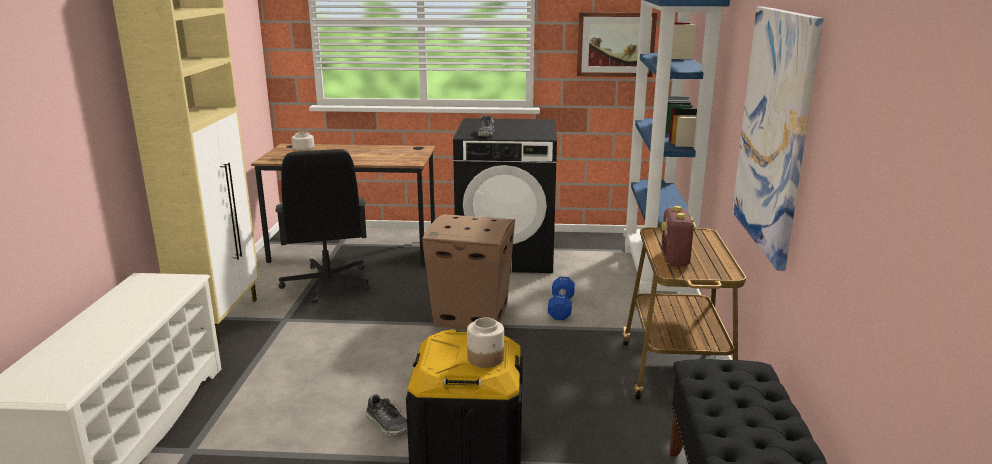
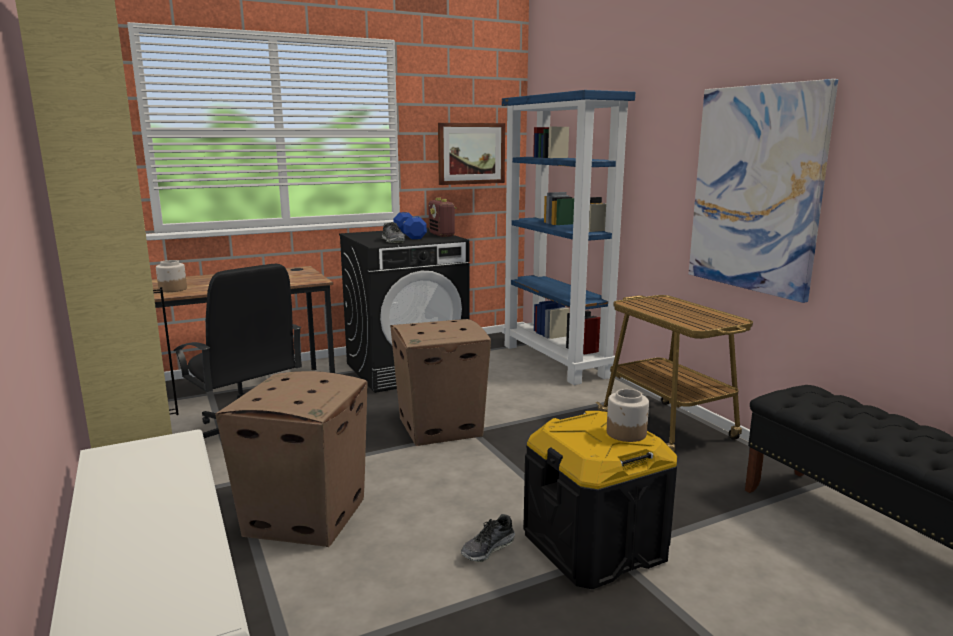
camera: 30 degrees left, 5 degrees down
(300, 358) = (306, 516): none -> cardboard box
(387, 424) = (488, 549): shoe -> shoe turned 120 degrees clockwise
(561, 307) = (513, 402): blue dumbbell -> blue dumbbell (409, 235)
(675, 259) = (680, 317): radio -> radio (442, 235)

